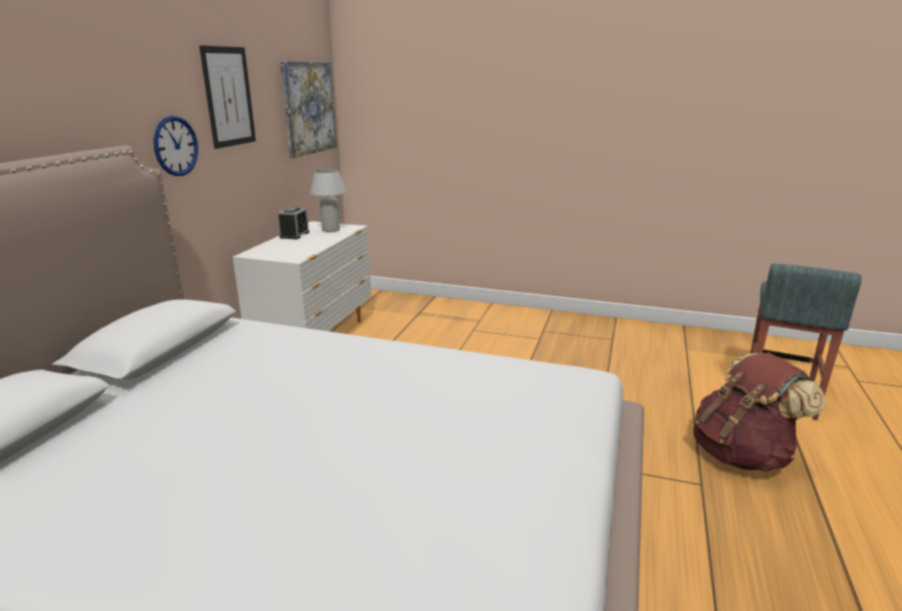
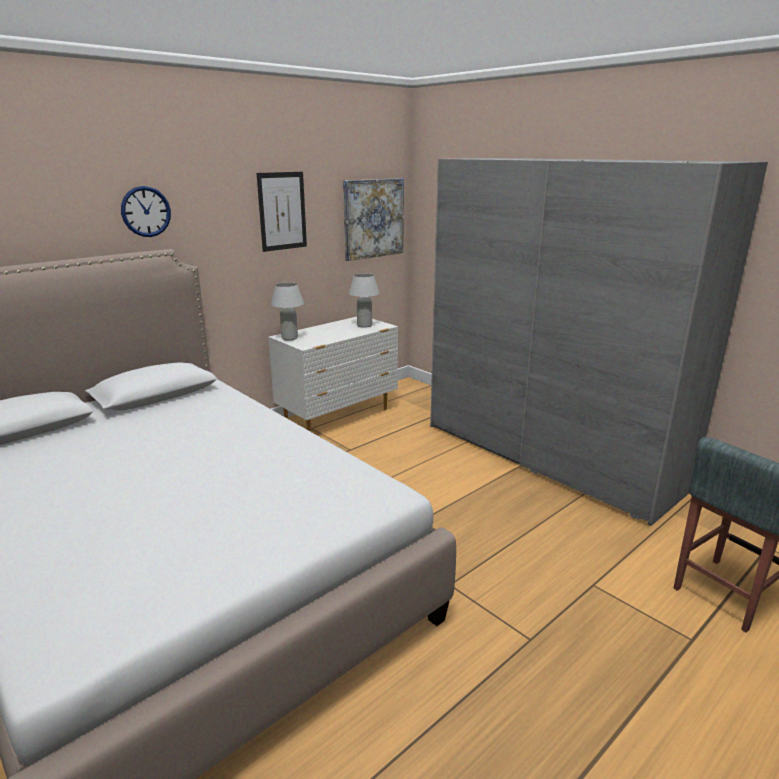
camera: 30 degrees right, 0 degrees up
(175, 146) = (225, 249): wall clock -> wall clock (146, 211)
(263, 254) = (289, 338): none -> white table lamp
(294, 235) = (332, 325): alarm clock -> none
(551, 328) = (548, 455): none -> grey wardrobe
(742, 455) = (607, 631): brown backpack -> none

